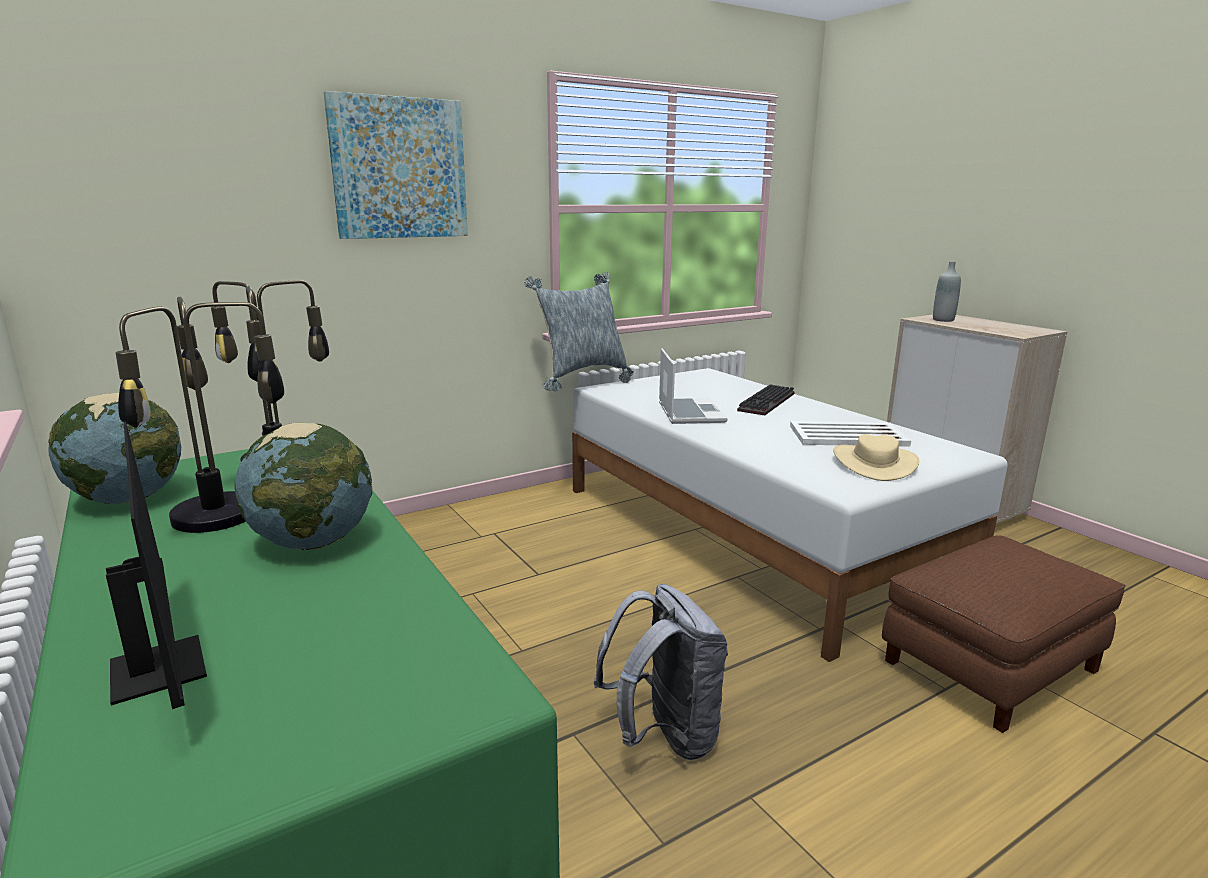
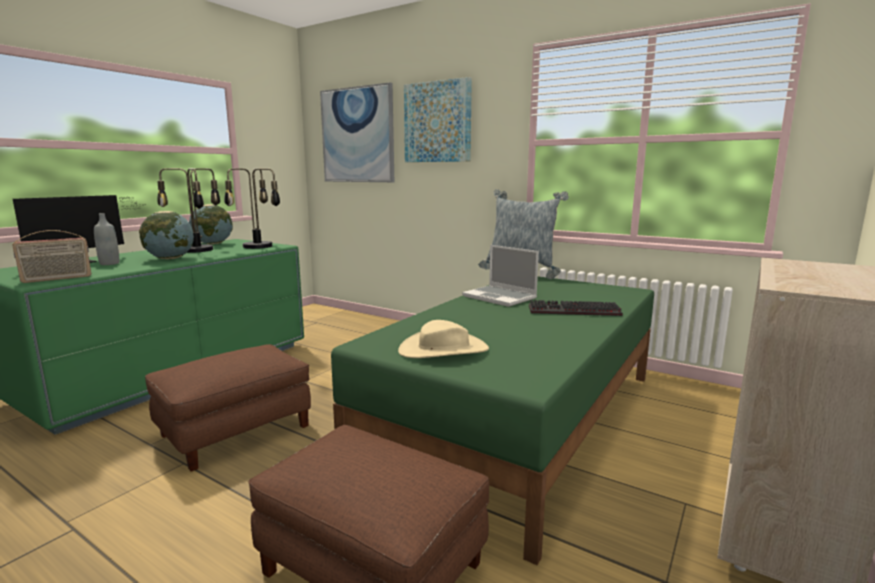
camera: 65 degrees right, 5 degrees down
(193, 182) = (357, 135): none -> picture
(456, 667) = (57, 279): none -> radio
(664, 736) = (236, 430): grey backpack -> brown ottoman
(689, 413) = (500, 297): laptop -> laptop turned 75 degrees clockwise
(749, 533) = (522, 419): white bed -> green bed
(849, 436) = (515, 339): white tray -> none
(943, 320) = (806, 266): grey bottle -> grey bottle (109, 263)

